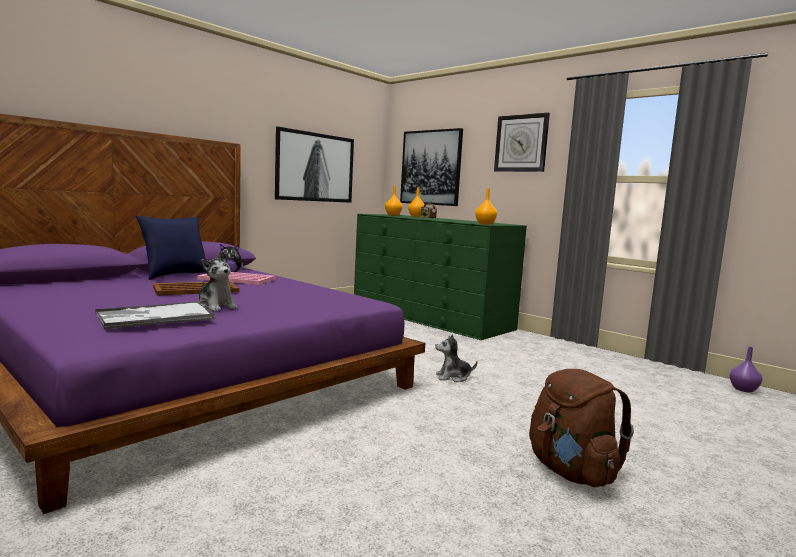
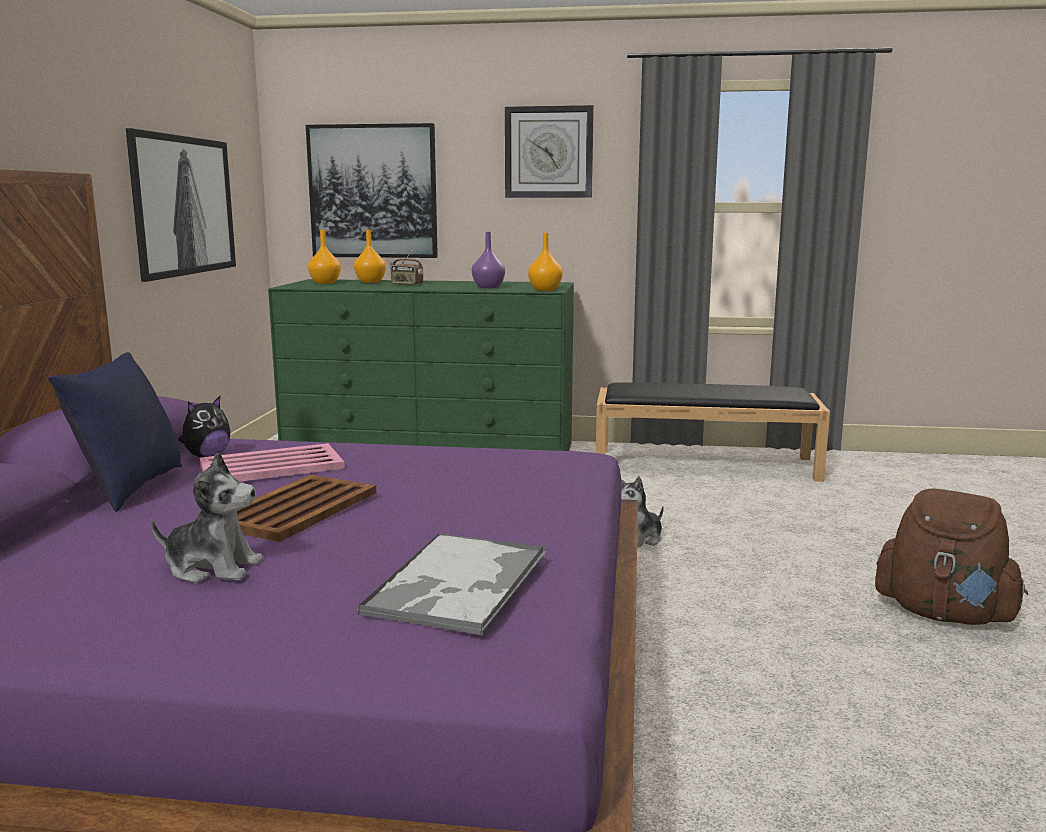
camera: 35 degrees left, 5 degrees up
(216, 307) = (435, 532): plush toy -> plush toy (213, 568)
(582, 358) = (706, 464): none -> black bench
(743, 389) = (888, 461): purple vase -> purple vase (488, 287)

